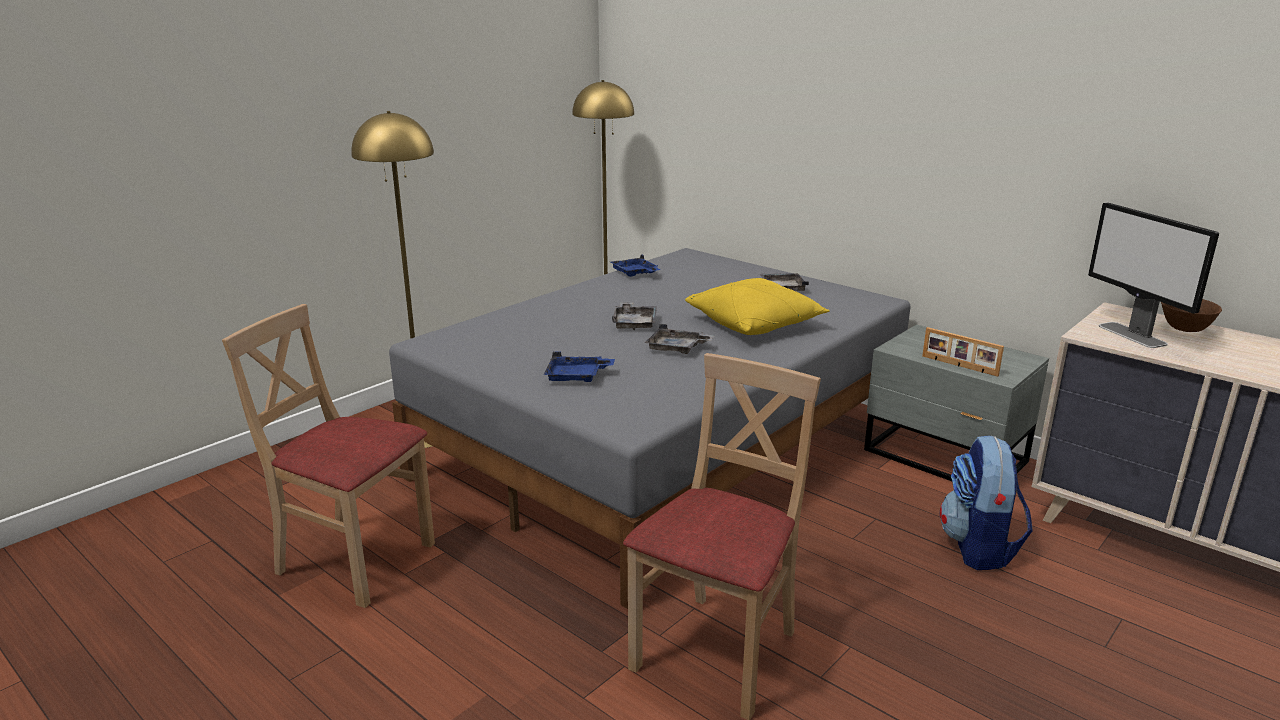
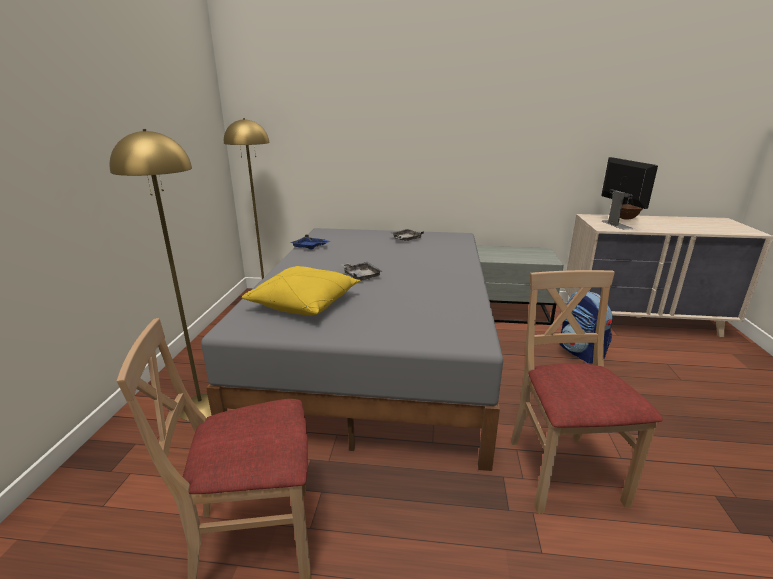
camera: 35 degrees left, 0 degrees up
(577, 377) = (385, 319): blue tray -> none
(677, 348) = (412, 284): grey tray -> none
(755, 324) = (427, 260): yellow pillow -> yellow pillow (305, 303)
(959, 366) = (527, 260): picture frame -> none
(1132, 335) = (616, 224): monitor -> monitor turned 135 degrees counterclockwise

